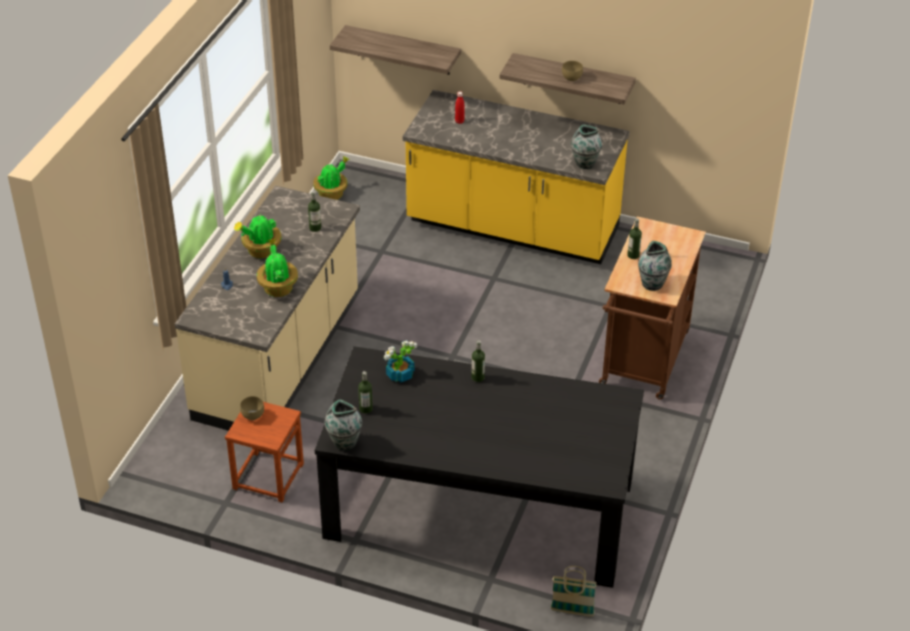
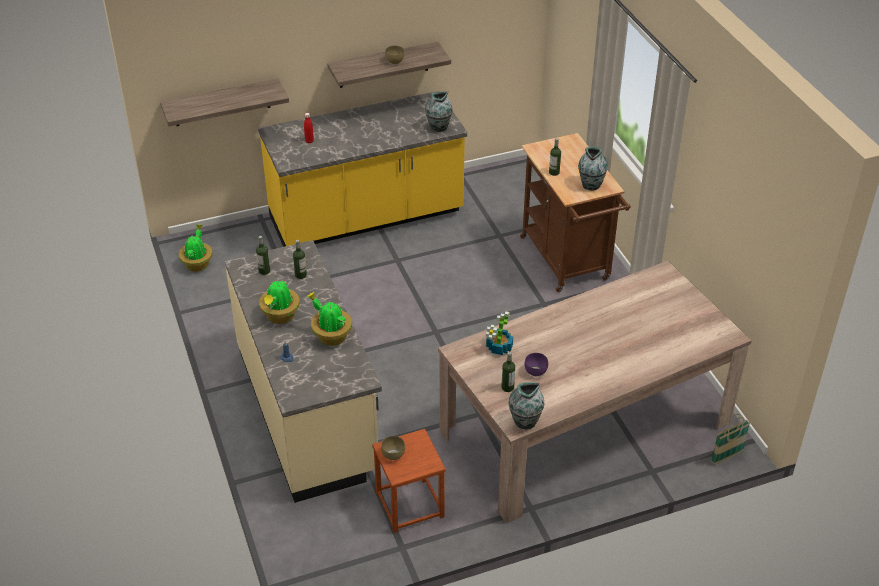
camera: 40 degrees left, 0 degrees up
(404, 410) = (535, 371): none -> purple bowl
(477, 377) = (554, 317): bottle -> bottle (264, 271)
(480, 508) = (585, 427): black dining table -> beige dining table

